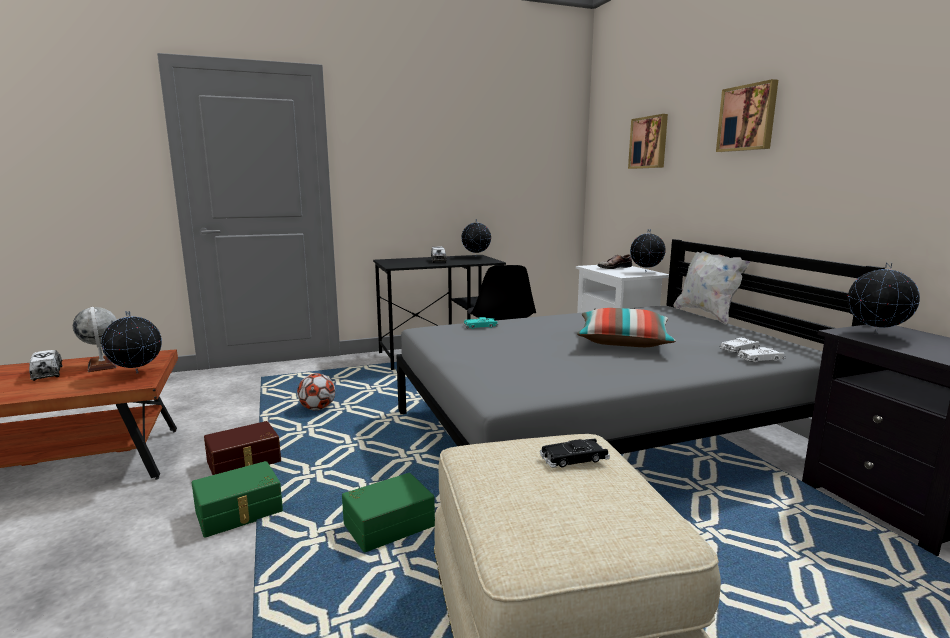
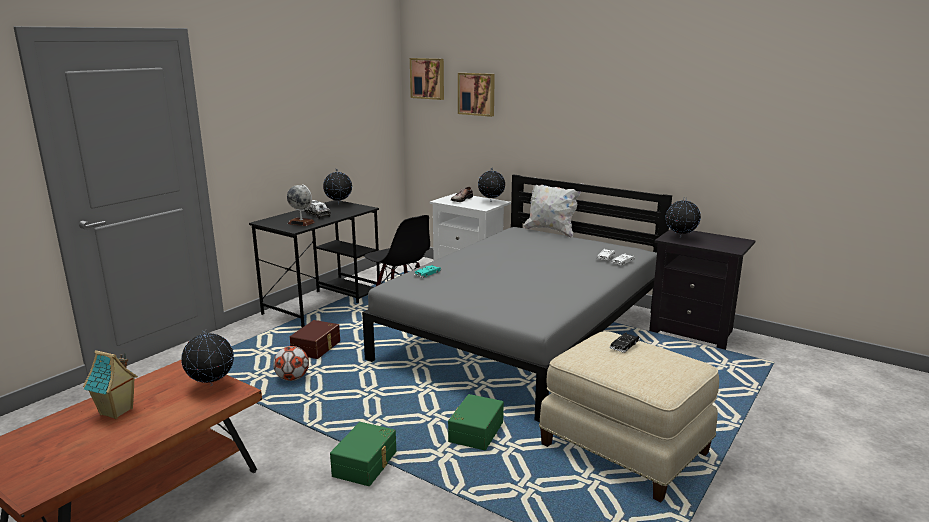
camera: 35 degrees left, 5 degrees up
(47, 373) = (117, 412): toy truck -> toy house
(102, 365) = (154, 390): globe -> globe (301, 223)
(244, 462) = (307, 435): brown storage box -> brown storage box (317, 348)
(623, 342) = (538, 266): pillow -> none
(748, 118) = (569, 89): picture -> picture (428, 78)

